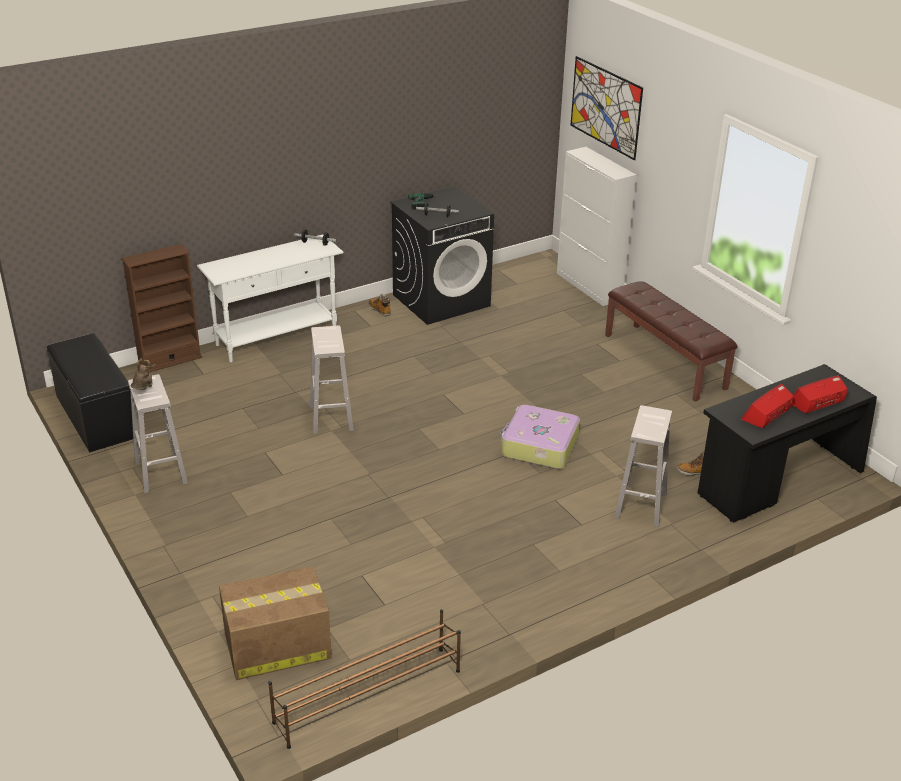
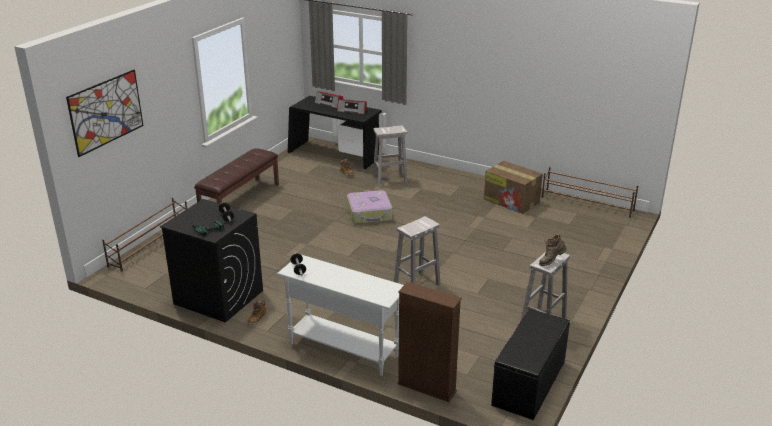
camera: 120 degrees left, 5 degrees down
(276, 646) = (597, 231): cardboard box -> cardboard box (512, 201)
(589, 286) = (150, 245): white cabinet -> brown shoe rack

